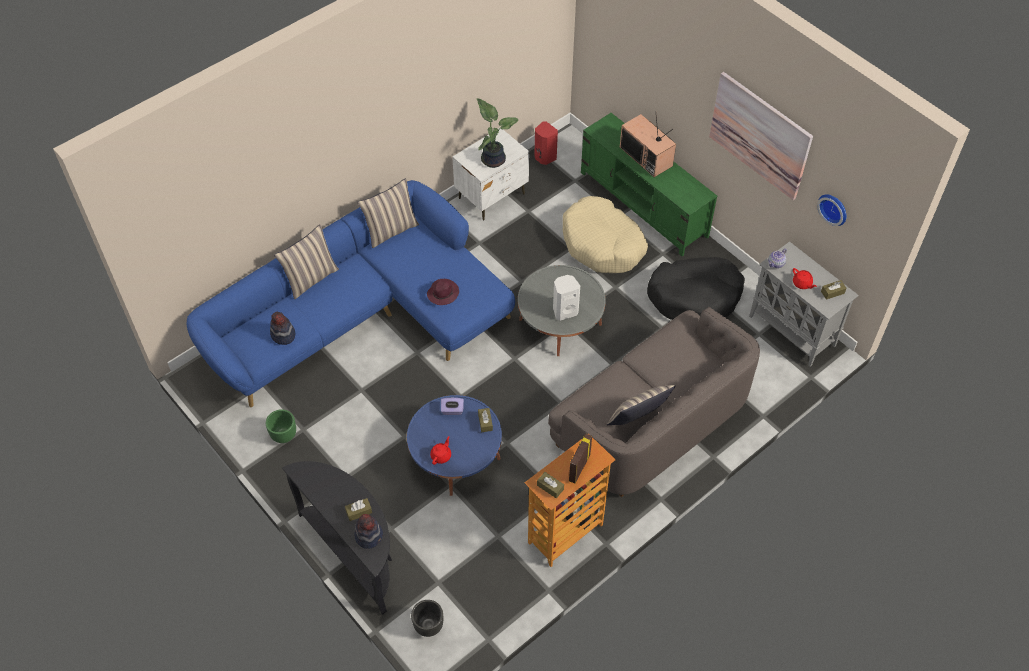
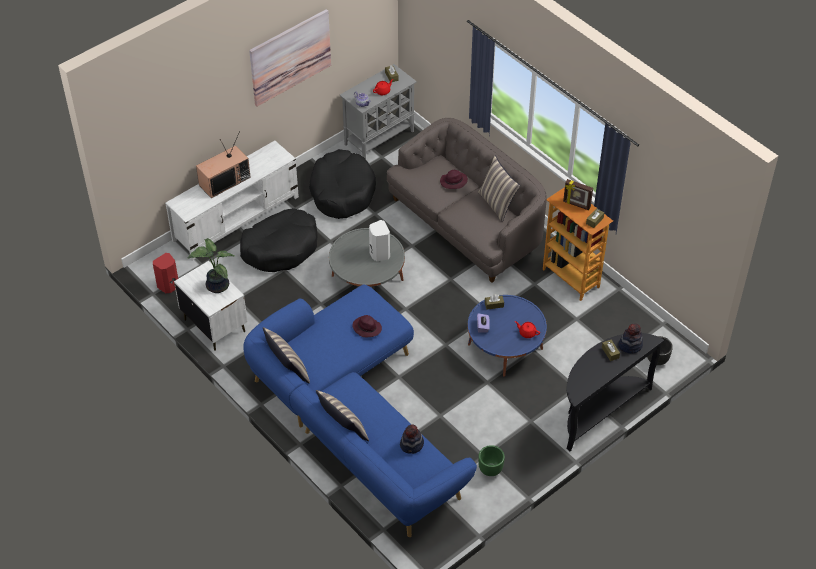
camera: 90 degrees left, 5 degrees down
(602, 244) = (280, 247): beige dog bed -> black dog bed
(643, 204) = (236, 218): green tv stand -> white tv stand
(672, 373) = (453, 182): none -> purple hat
(834, 208) = (355, 35): wall clock -> none

